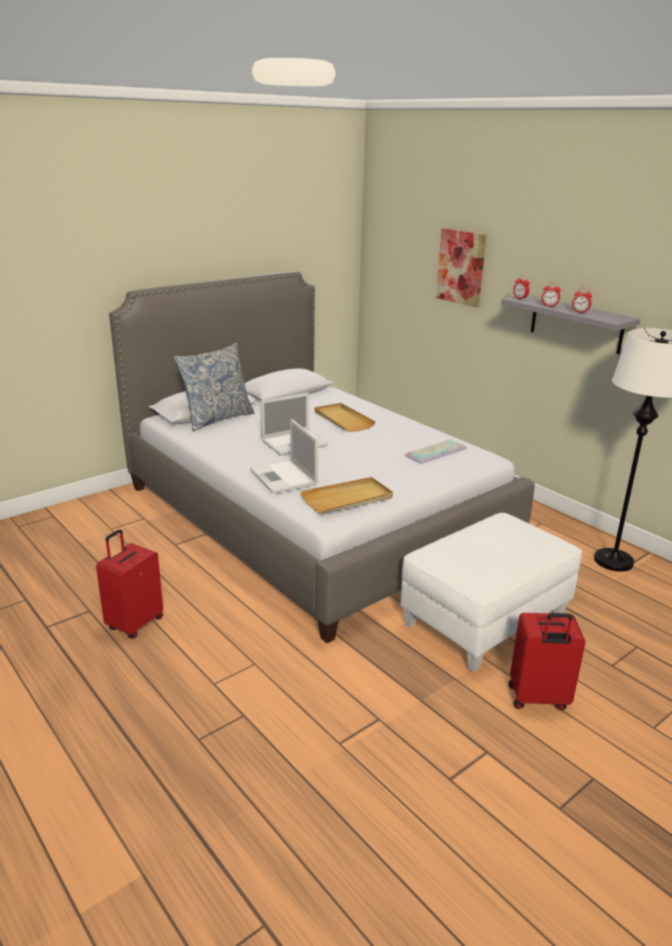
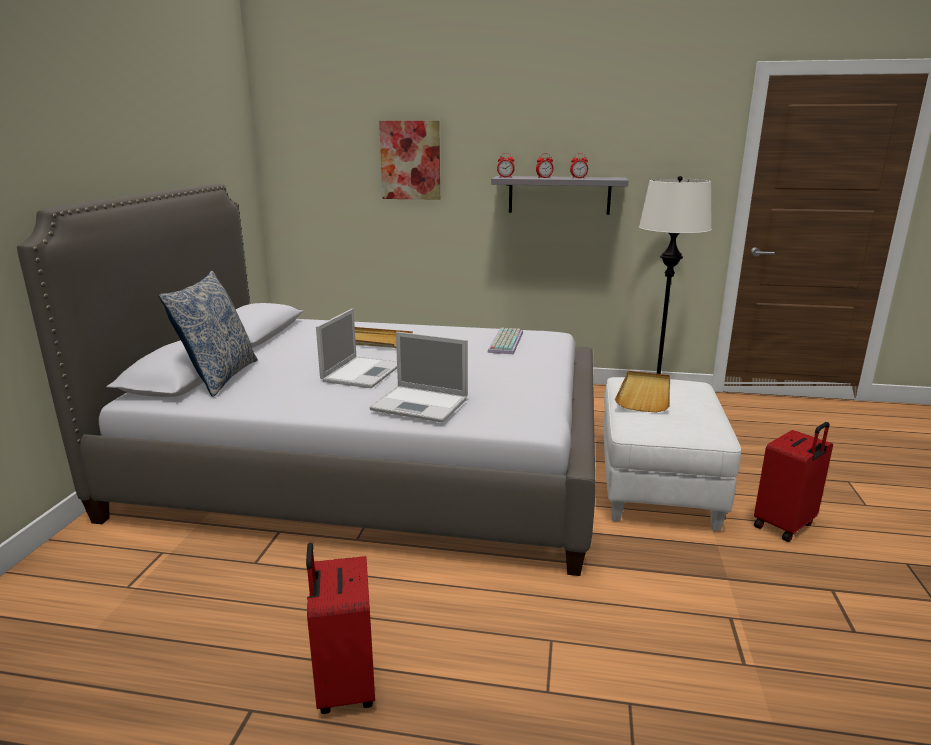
camera: 40 degrees left, 5 degrees down
(348, 499) = (521, 400): beige tray -> beige tray (644, 394)

